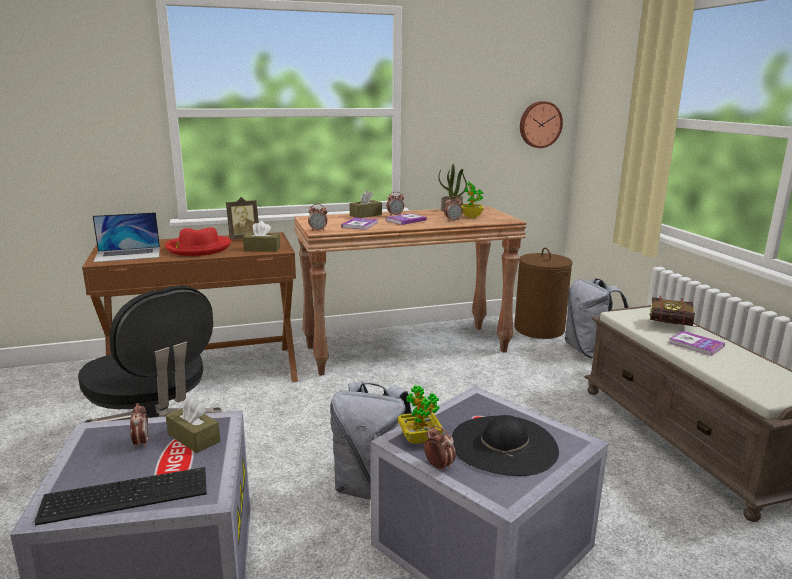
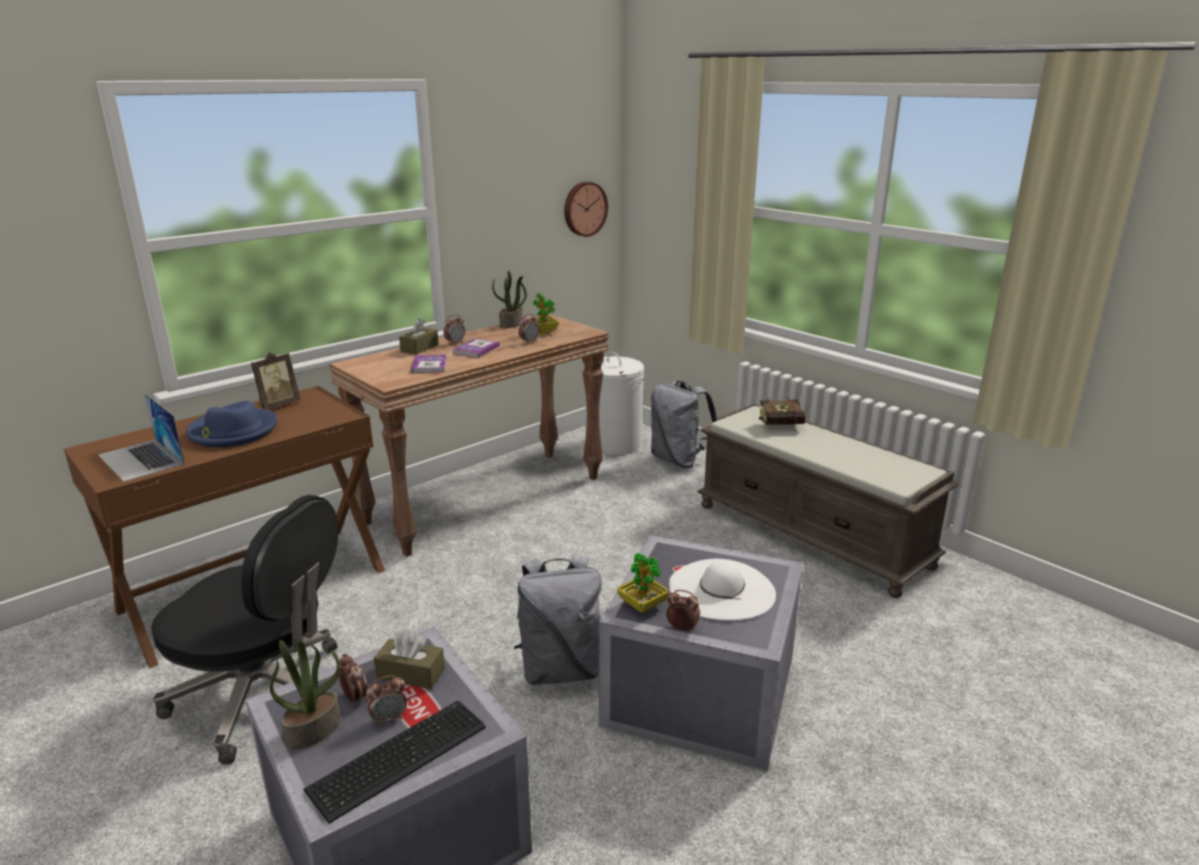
camera: 25 degrees left, 5 degrees up
(94, 456) = (313, 730): none -> potted plant
(128, 254) = (141, 459): laptop -> laptop turned 90 degrees clockwise
(198, 248) = (232, 431): red hat -> blue hat
(262, 249) = (322, 418): brown tissue box -> none
(318, 230) = (388, 382): alarm clock -> alarm clock (389, 718)
(504, 444) = (721, 589): black hat -> white hat
(539, 329) = (614, 443): brown laundry basket -> white laundry basket
(696, 344) = (815, 443): book -> none

